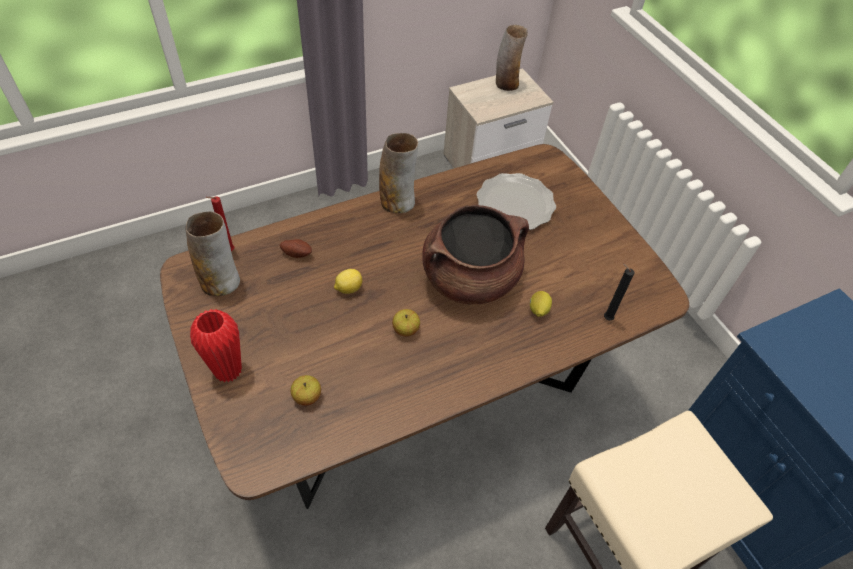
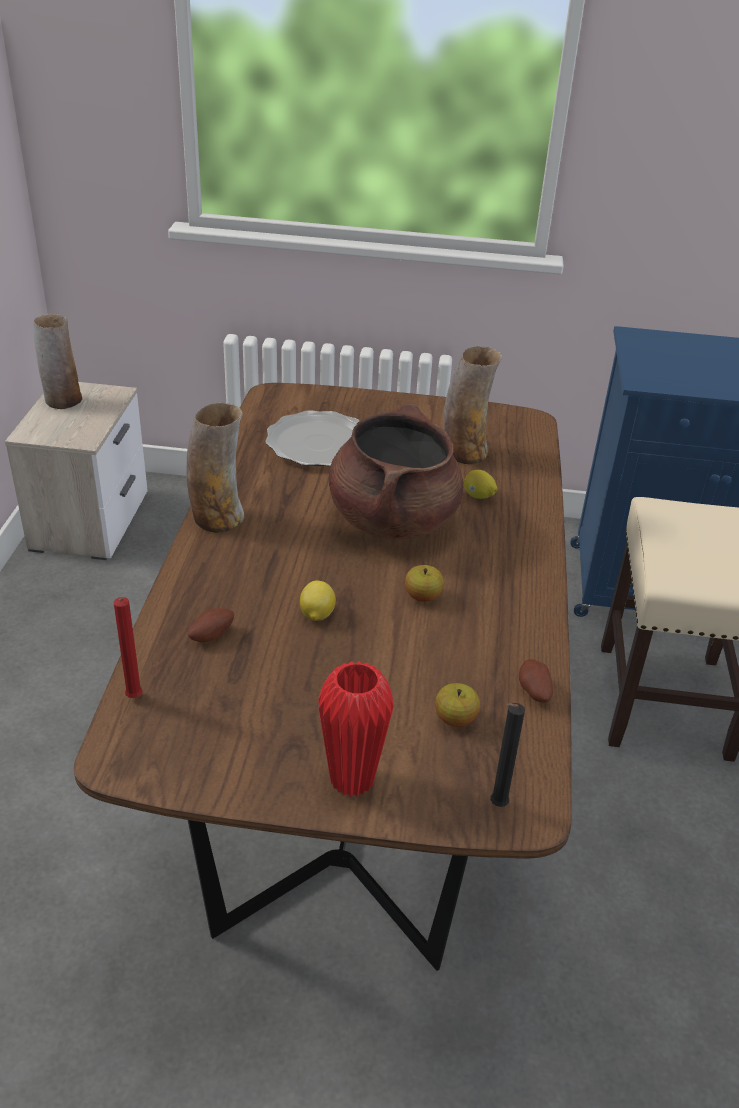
camera: 55 degrees left, 15 degrees down
(220, 281) = (182, 728): vase -> vase (464, 452)
(359, 427) = (533, 692): none -> potato
(606, 318) = (524, 463): black candle -> black candle (496, 806)

